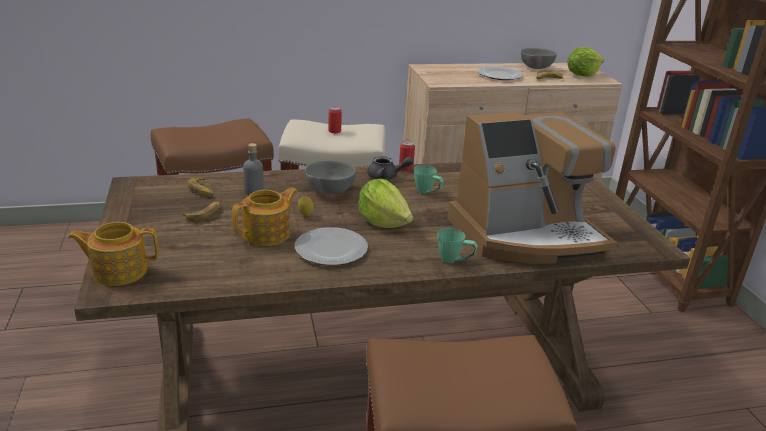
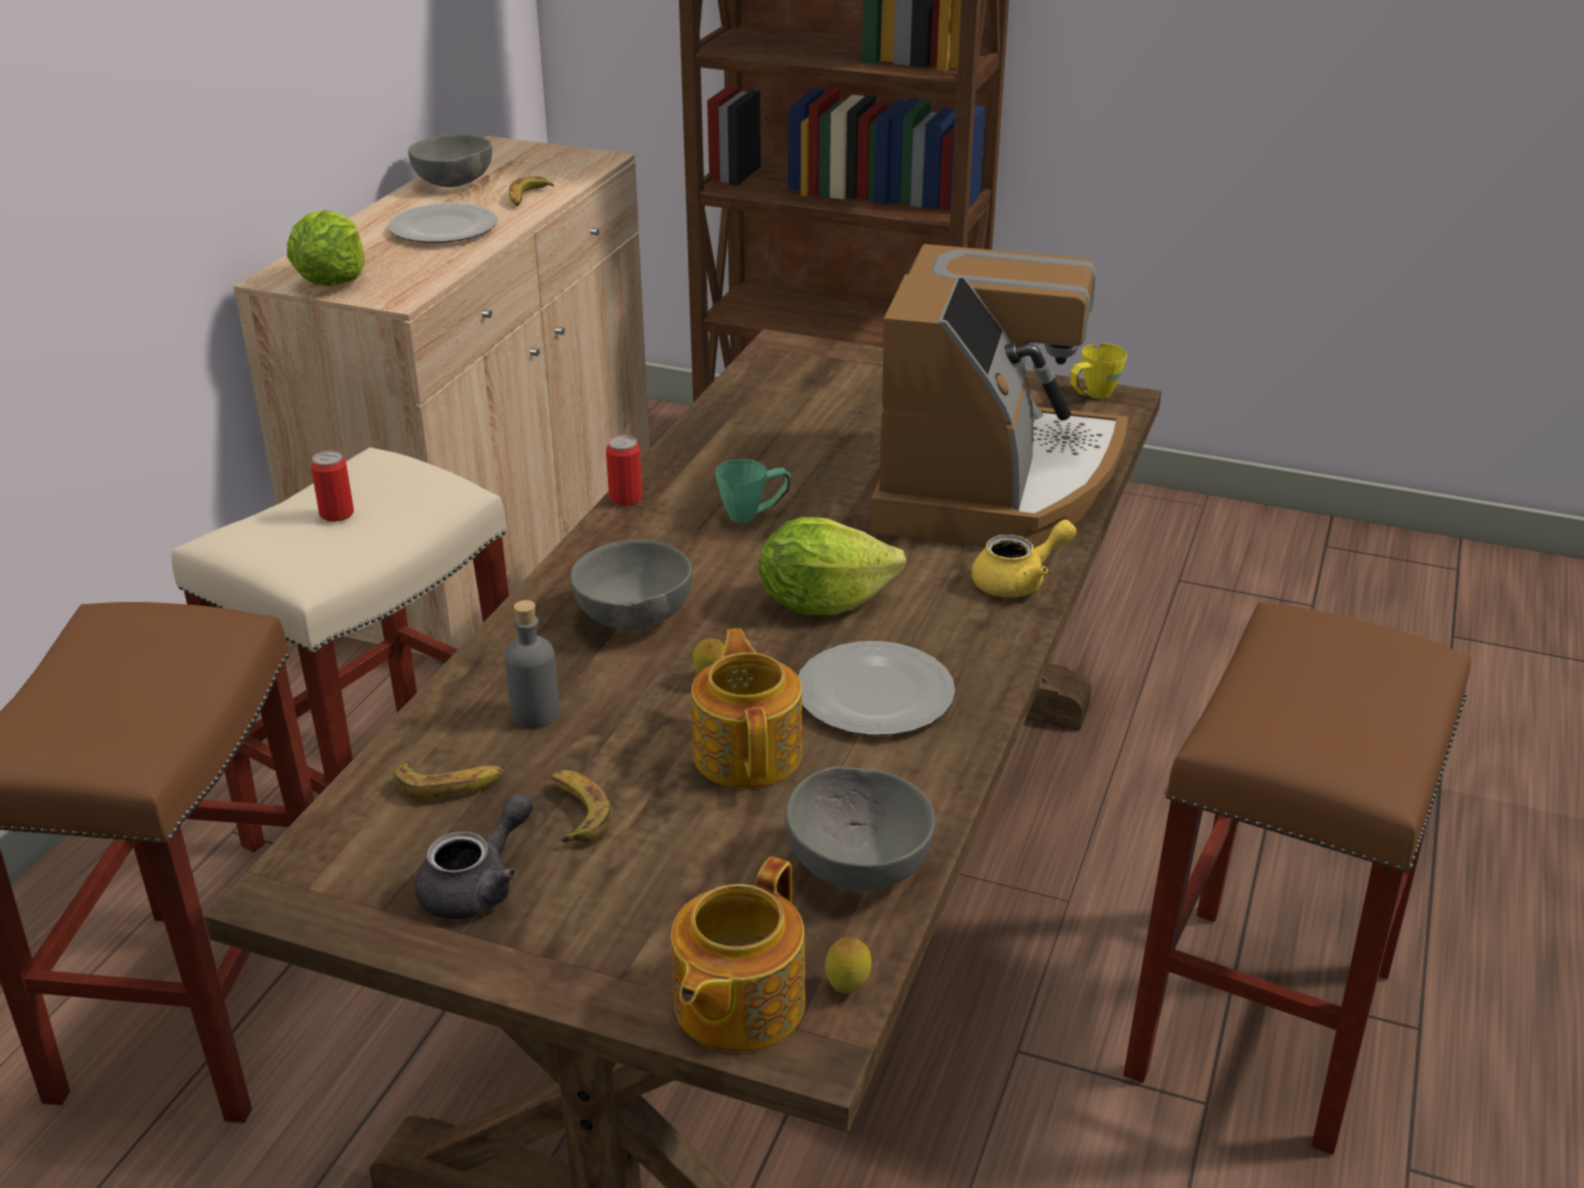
camera: 55 degrees left, 5 degrees up
(140, 291) = (847, 988): none -> lemon
(217, 274) = (858, 863): none -> grey bowl
(387, 177) = (641, 532): grey teapot -> grey teapot (478, 886)
(455, 261) = (1019, 582): green mug -> yellow teapot
(582, 75) = (548, 164): lettuce -> lettuce (332, 280)
(648, 241) = (1092, 397): none -> yellow mug

